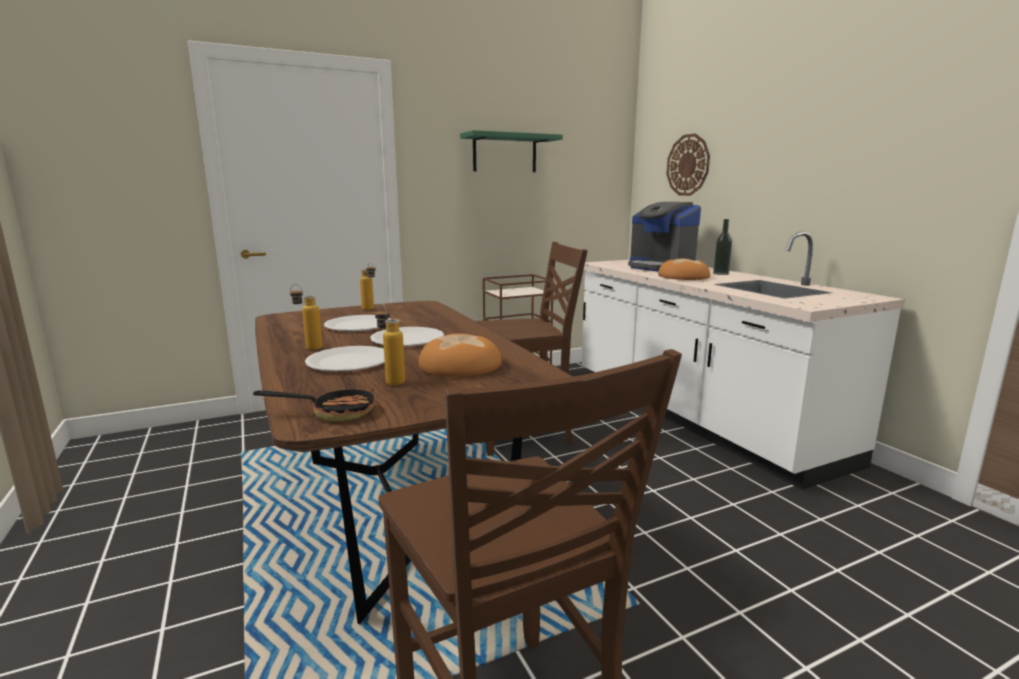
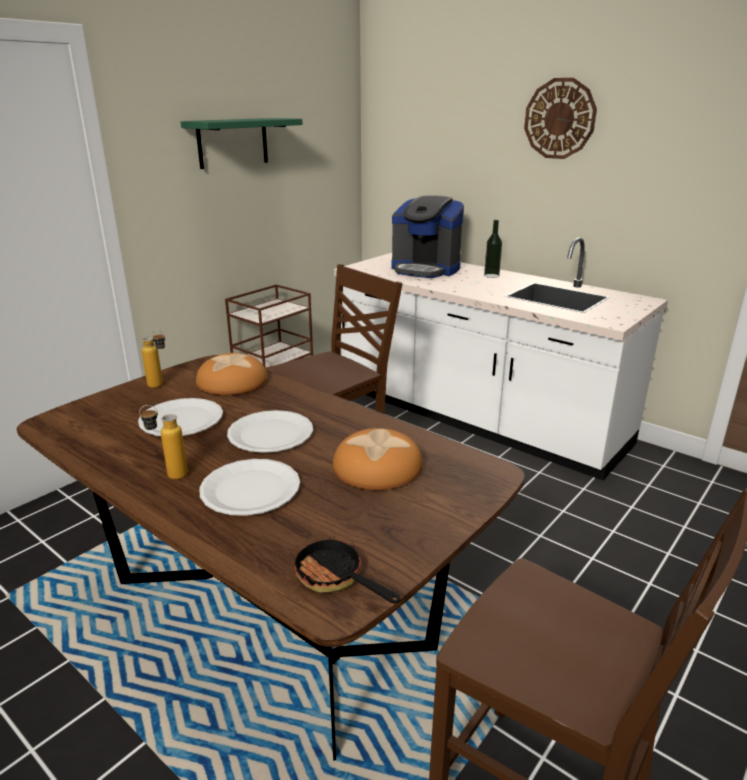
camera: 25 degrees left, 10 degrees up
(334, 412) = (336, 579): frying pan -> frying pan turned 105 degrees counterclockwise
(391, 380) = (335, 510): bottle -> none
(683, 277) = (464, 286): bread -> bread (231, 382)
(688, 165) = (434, 151): wall clock -> wall clock (559, 119)

